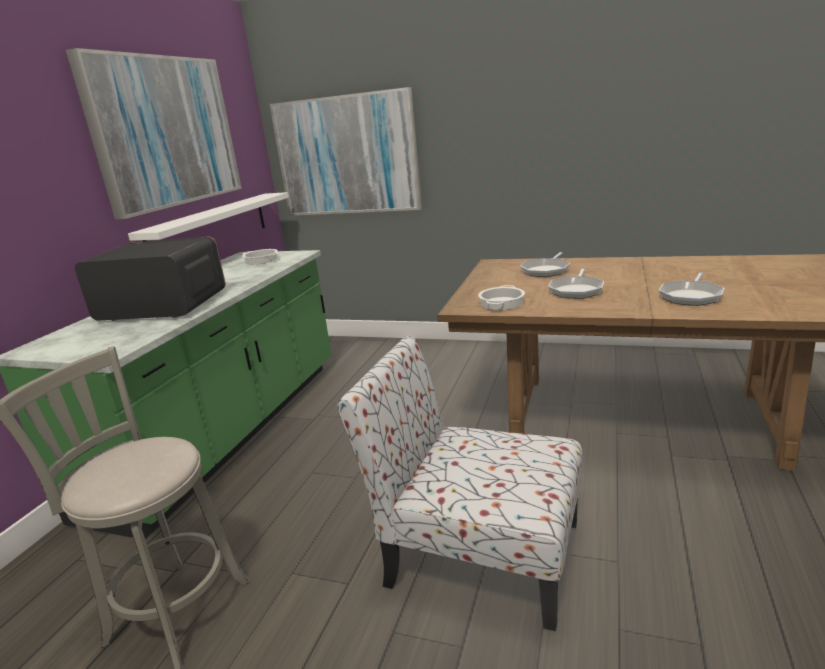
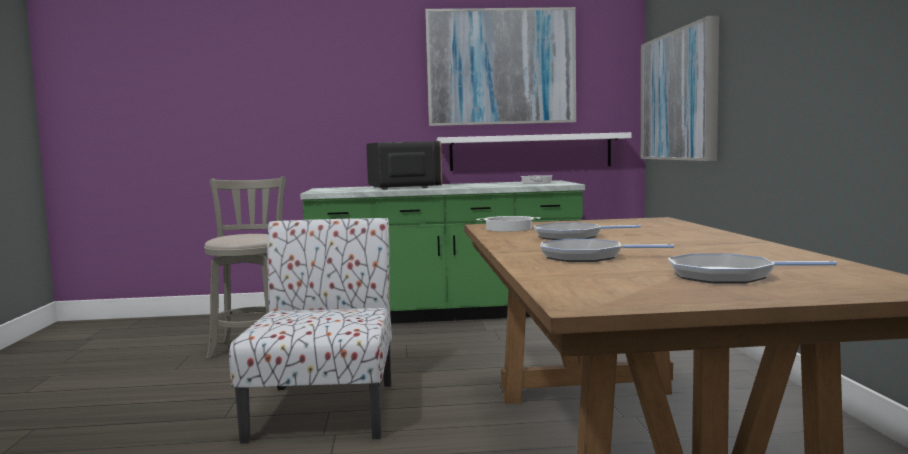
camera: 65 degrees right, 15 degrees down
(546, 270) = (644, 228): frying pan -> frying pan (727, 276)

